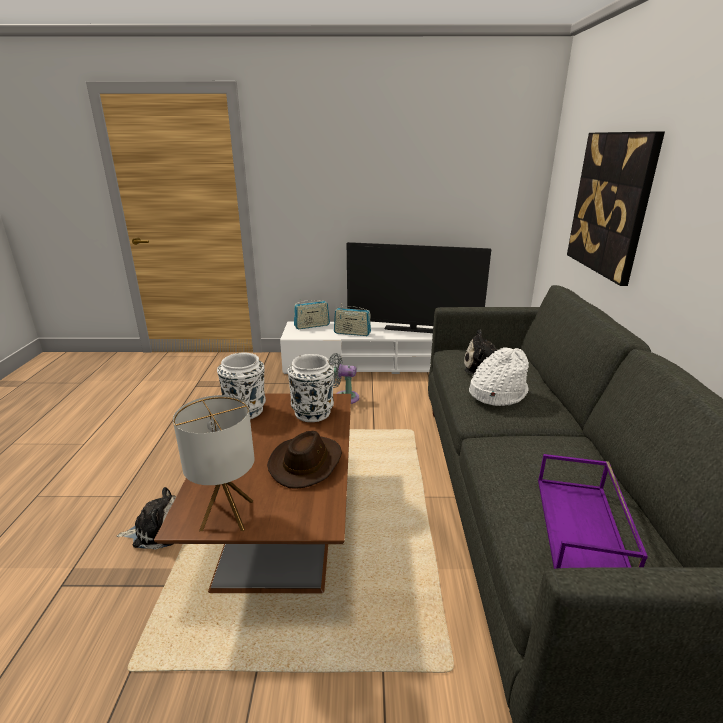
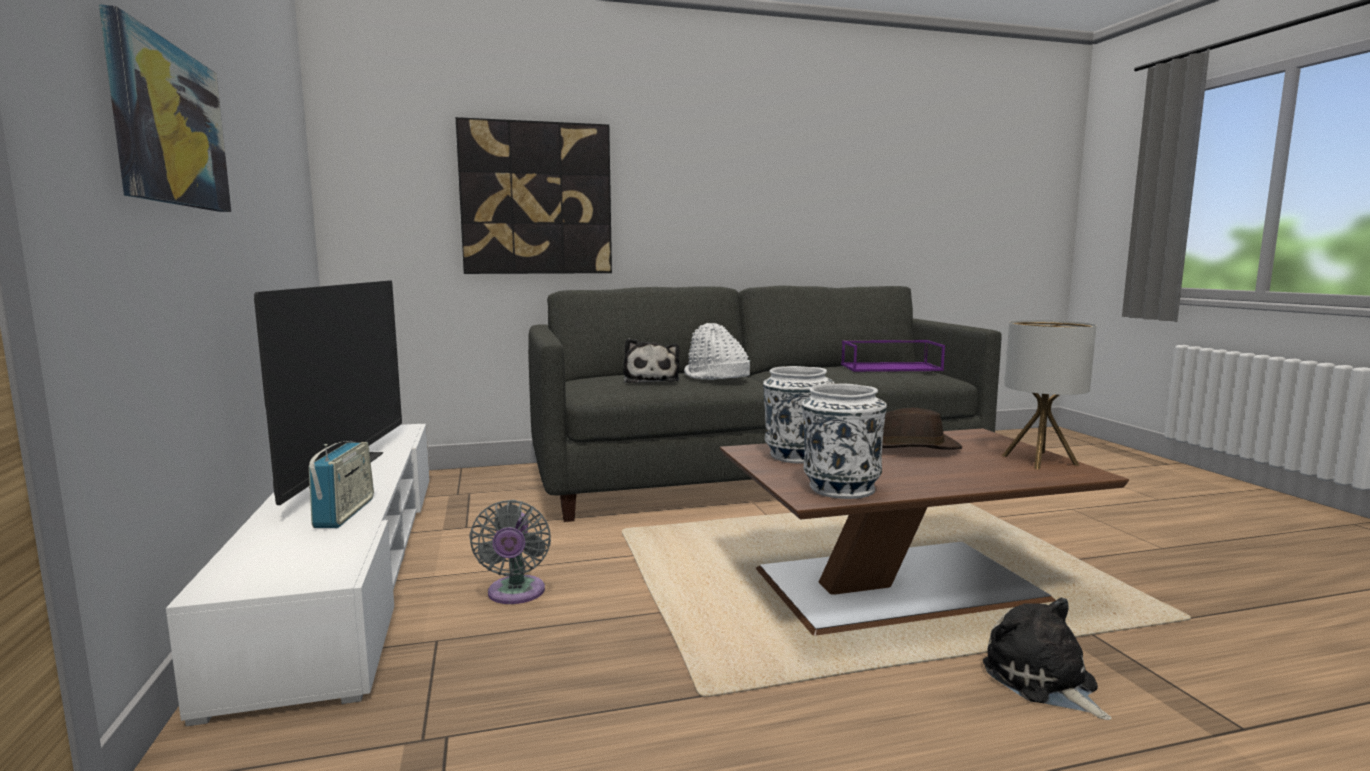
camera: 105 degrees left, 15 degrees down
(312, 326) = (252, 562): radio -> none
(338, 181) = (169, 125): none -> picture

